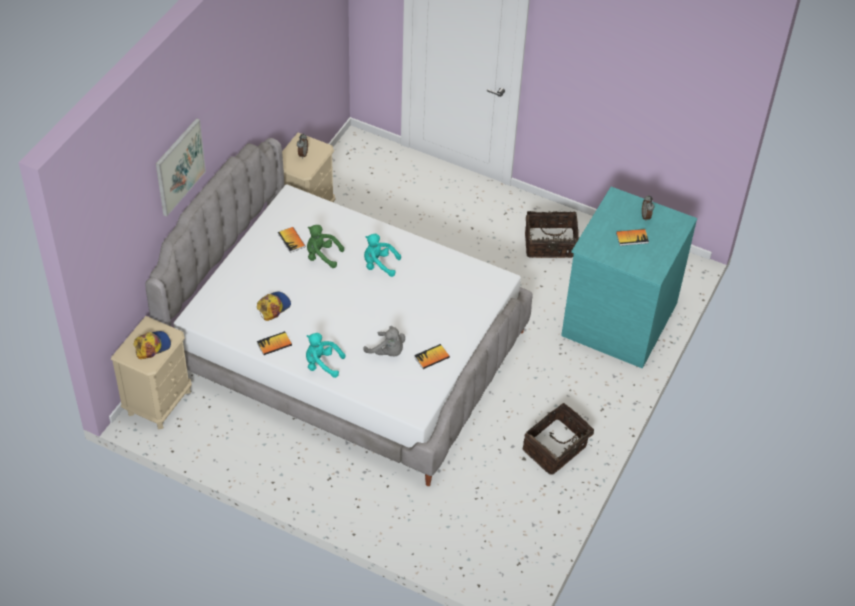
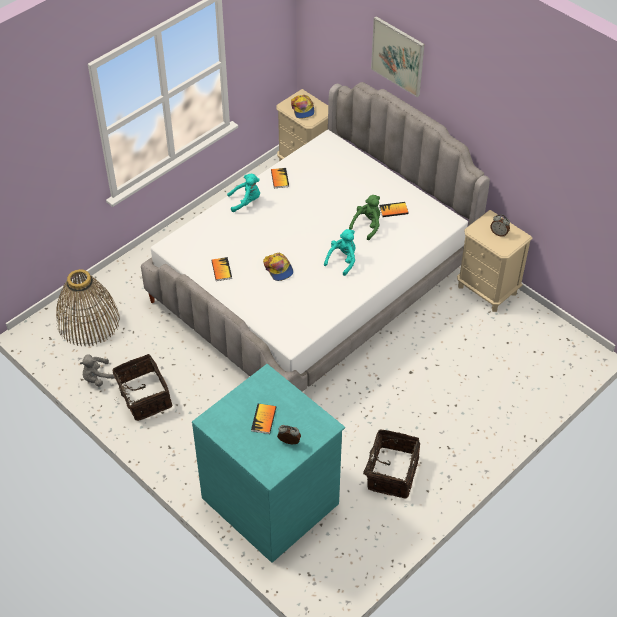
camera: 110 degrees right, 0 degrees up
(273, 307) = (320, 185): cap -> cap (278, 269)
(322, 364) = (246, 201): turquoise plush toy -> turquoise plush toy turned 45 degrees clockwise
(387, 352) = (240, 243): grey plush toy -> grey plush toy (98, 378)
(481, 535) = (88, 322): none -> basket

